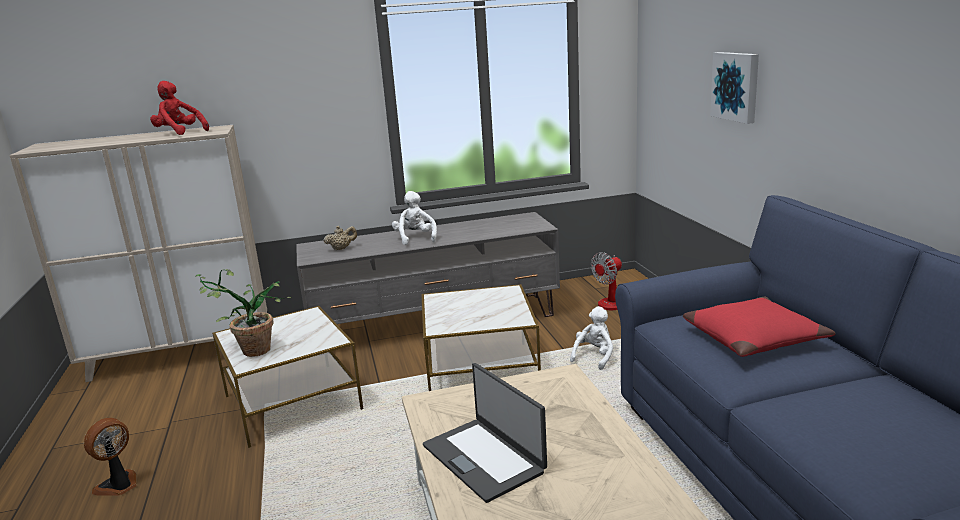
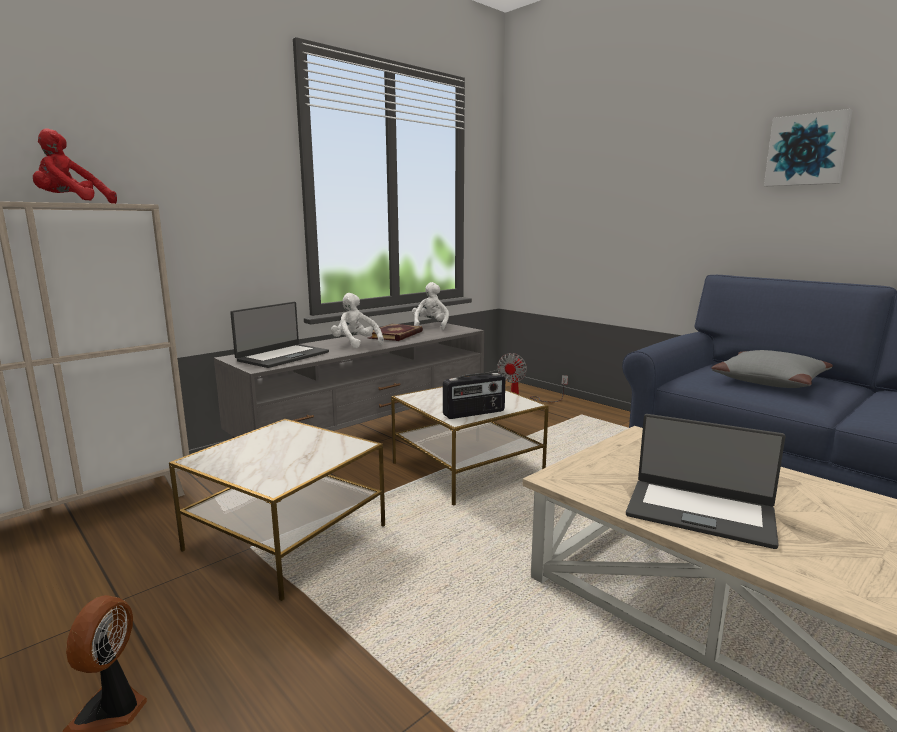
camera: 30 degrees left, 5 degrees down
(248, 352) = (256, 472): potted plant -> none
(341, 248) = (282, 356): beige teapot -> laptop
(460, 324) = (474, 413): none -> radio
(466, 229) = (396, 335): none -> book
(594, 357) = (551, 441): white plush toy -> white plush toy (430, 326)
(736, 86) = (637, 197): picture -> picture (807, 150)
(753, 338) = (768, 380): red pillow -> grey pillow

